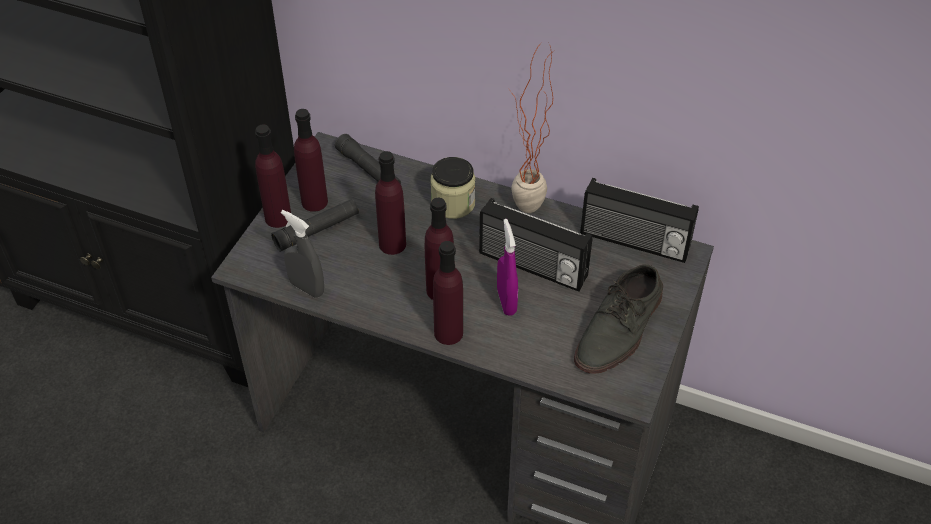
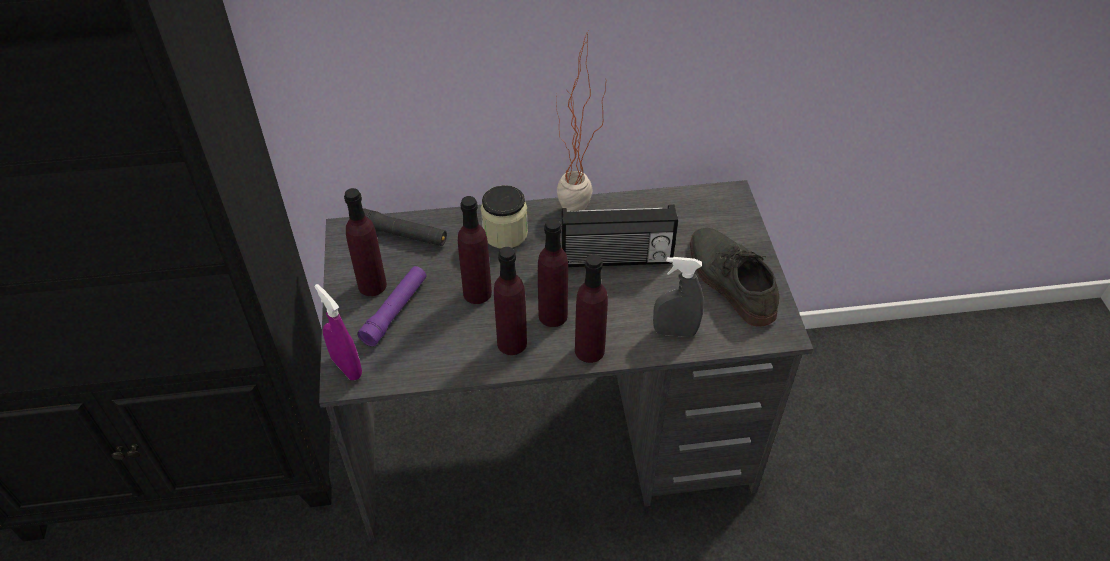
camera: 30 degrees left, 0 degrees up
(278, 218) = (346, 315): purple bottle -> purple bottle (512, 343)
(307, 288) = (425, 369): grey spray bottle -> grey spray bottle (675, 332)
(317, 230) = (395, 311): black flashlight -> purple flashlight
(506, 302) = (618, 299): purple spray bottle -> purple spray bottle (346, 367)
(620, 329) = (729, 280): grey shoe -> grey shoe turned 150 degrees clockwise
(634, 242) = (684, 203): radio -> none

